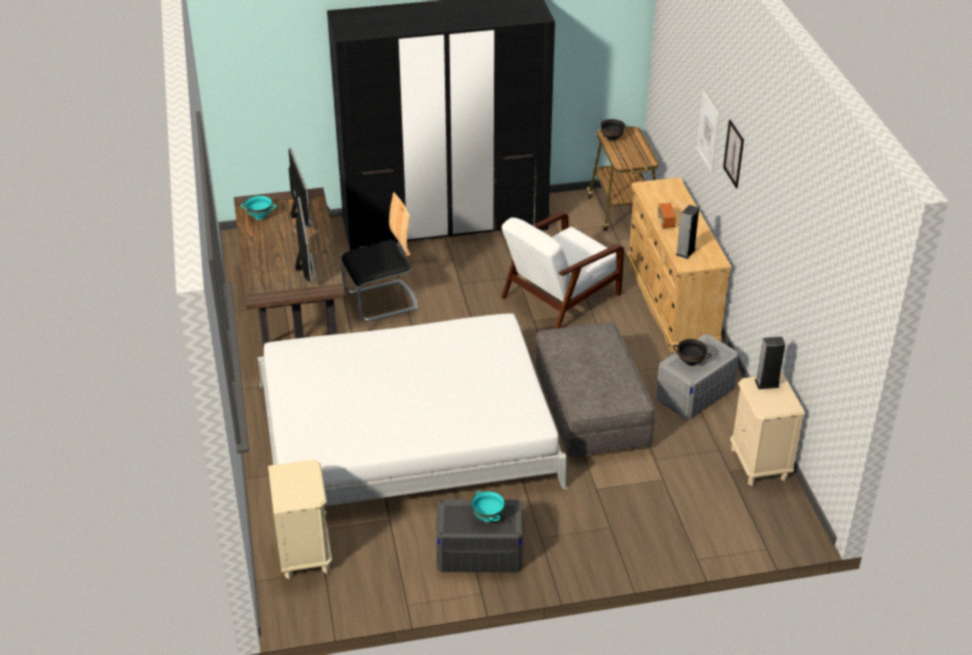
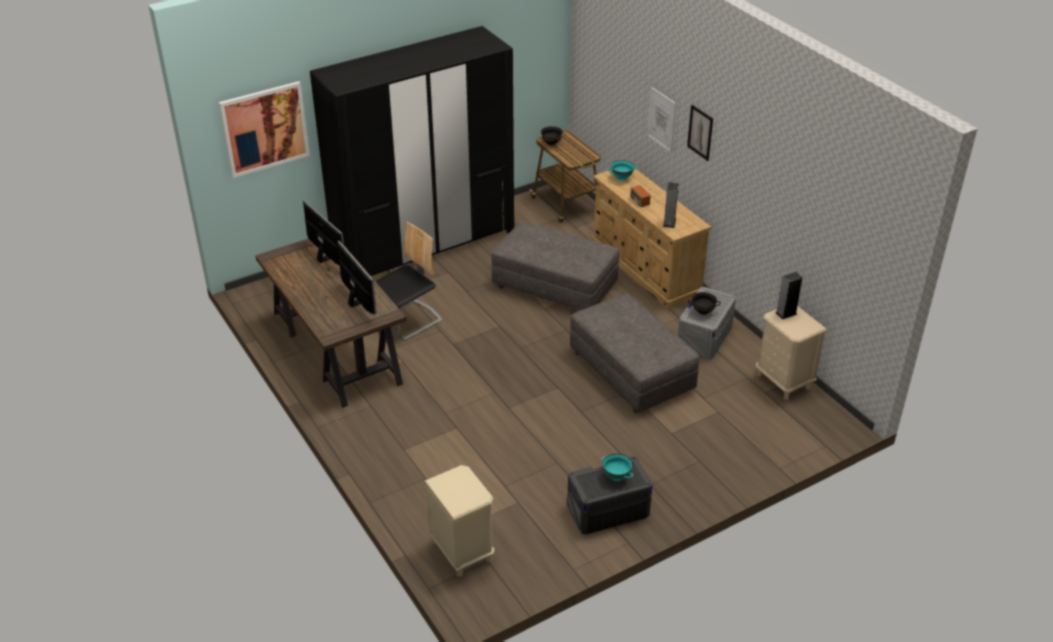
camera: 20 degrees left, 0 degrees up
(259, 217) = (290, 268): turquoise bowl -> turquoise bowl (621, 178)
(272, 65) = (265, 129): none -> picture
(407, 435) = (493, 428): white bed -> none
(559, 297) = (554, 284): white armchair -> grey ottoman

